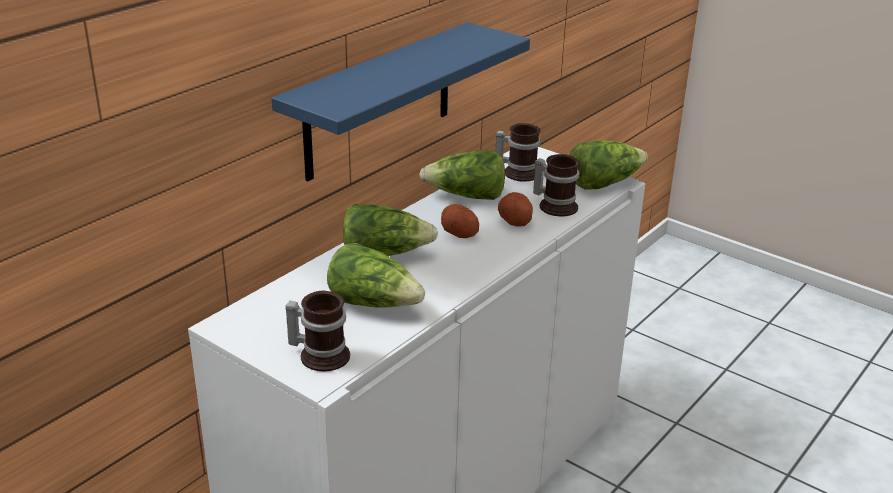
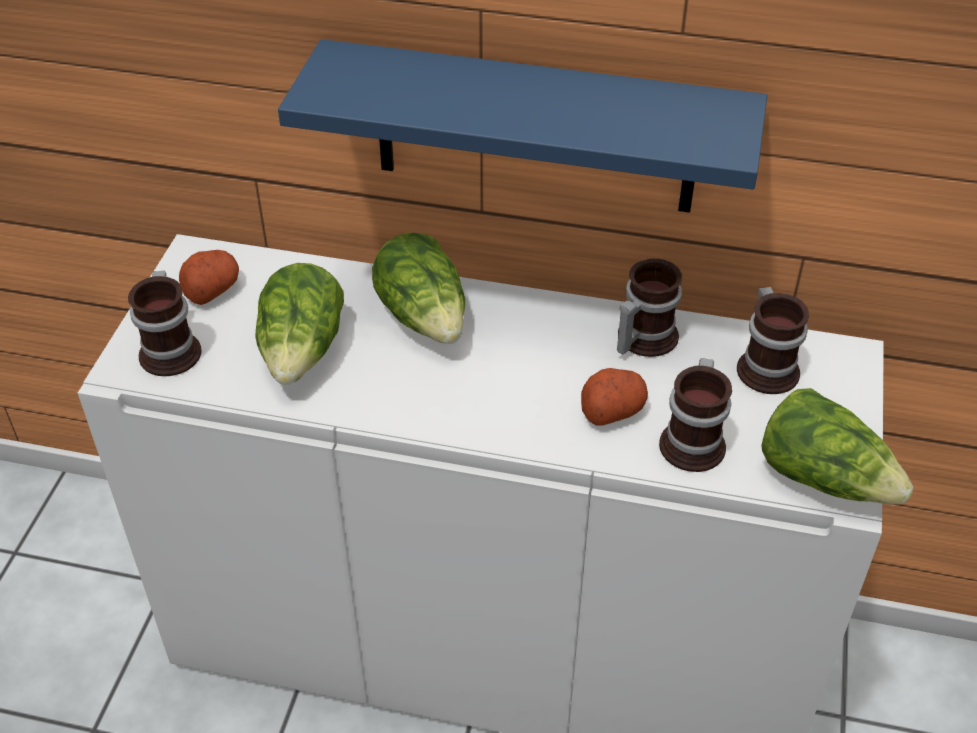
camera: 65 degrees right, 15 degrees up
(458, 232) = (531, 364): potato -> potato (211, 289)
(466, 196) = (641, 338): lettuce -> mug

